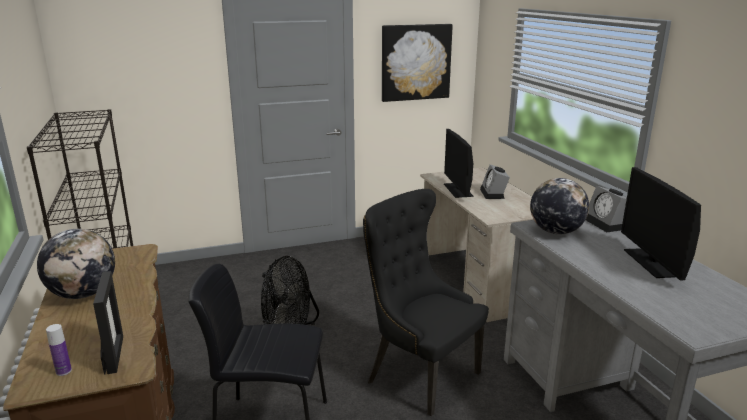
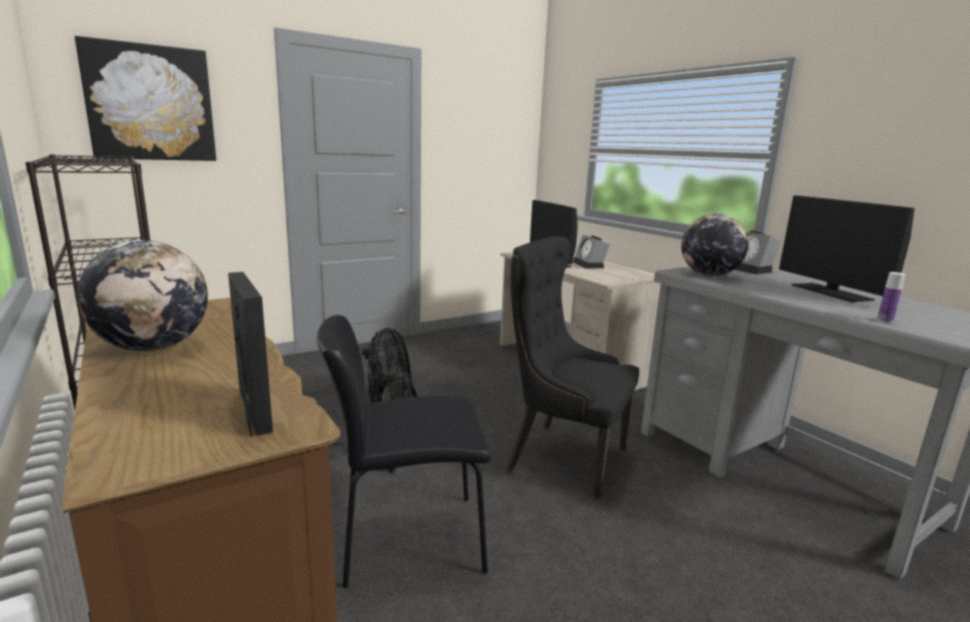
camera: 15 degrees left, 5 degrees down
(63, 371) = (170, 439): bottle -> bottle (885, 320)
(415, 62) = (483, 140): picture -> picture (150, 103)

